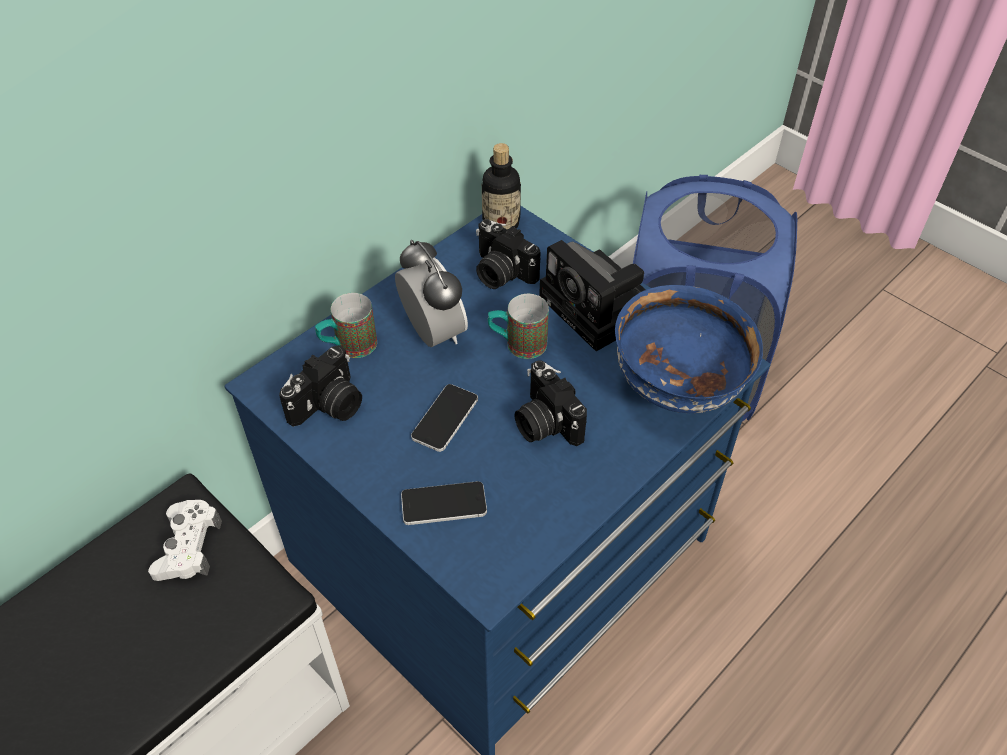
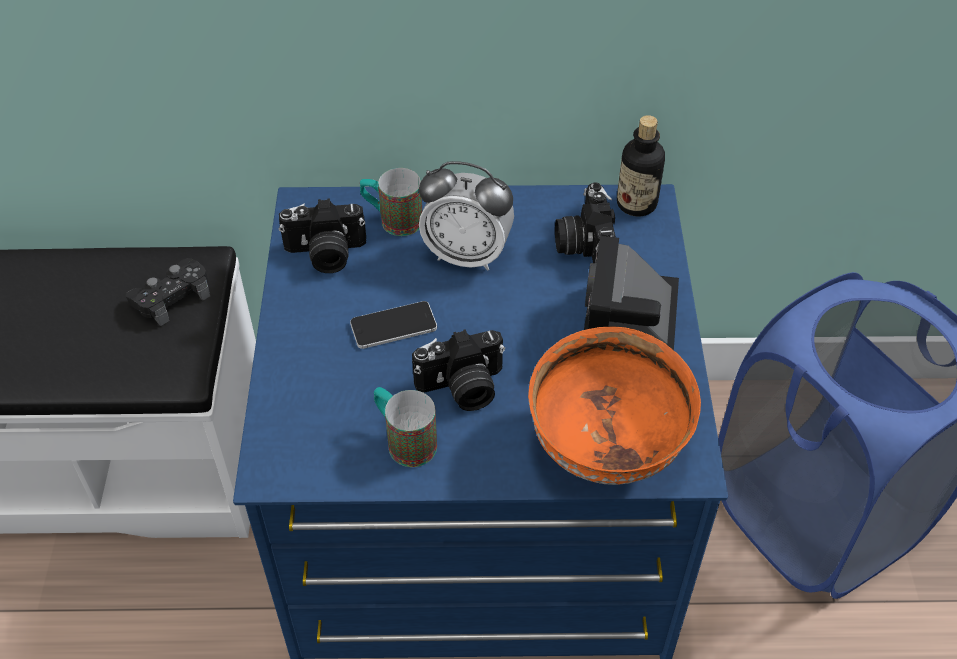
camera: 45 degrees right, 0 degrees up
(188, 547) = (172, 297): white game controller -> black game controller
(433, 333) = (467, 255): alarm clock -> alarm clock turned 90 degrees clockwise
(443, 504) = (313, 387): phone -> none
(517, 344) = (521, 311): mug -> mug (404, 440)
(544, 423) = (462, 388): camera -> camera turned 120 degrees counterclockwise
(677, 390) = (607, 450): blue bowl -> orange bowl

